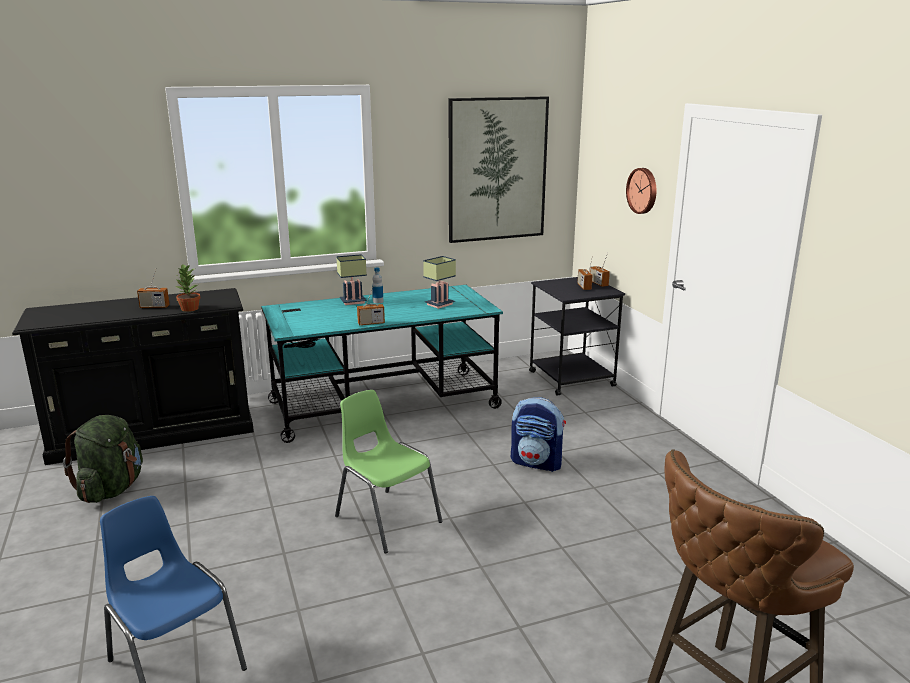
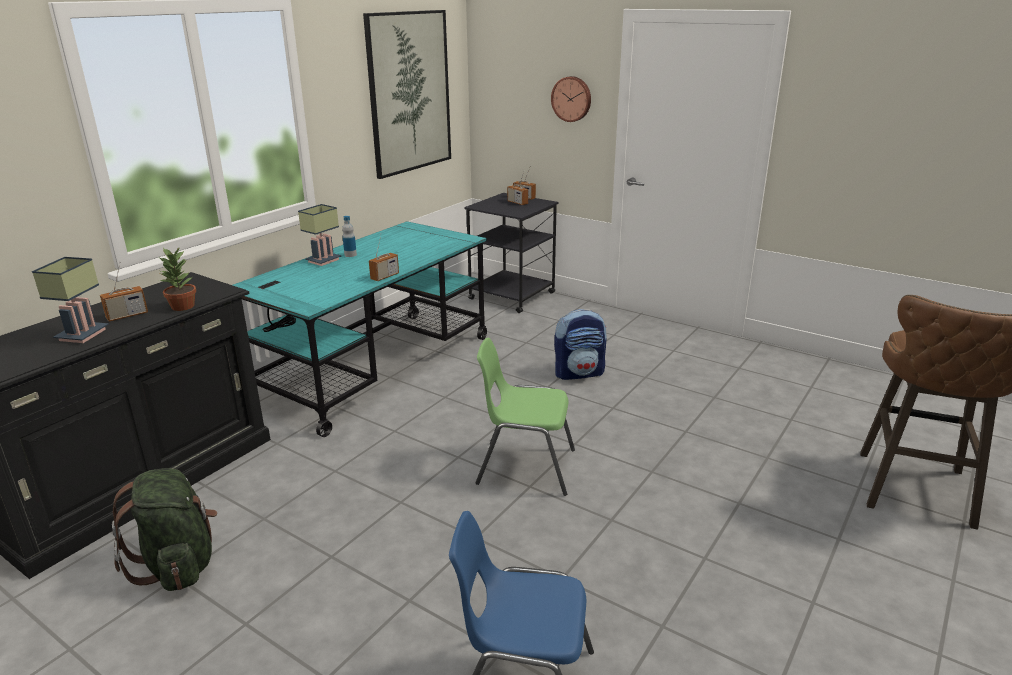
camera: 35 degrees left, 5 degrees up
(439, 304) = (417, 244): table lamp -> table lamp (82, 334)

